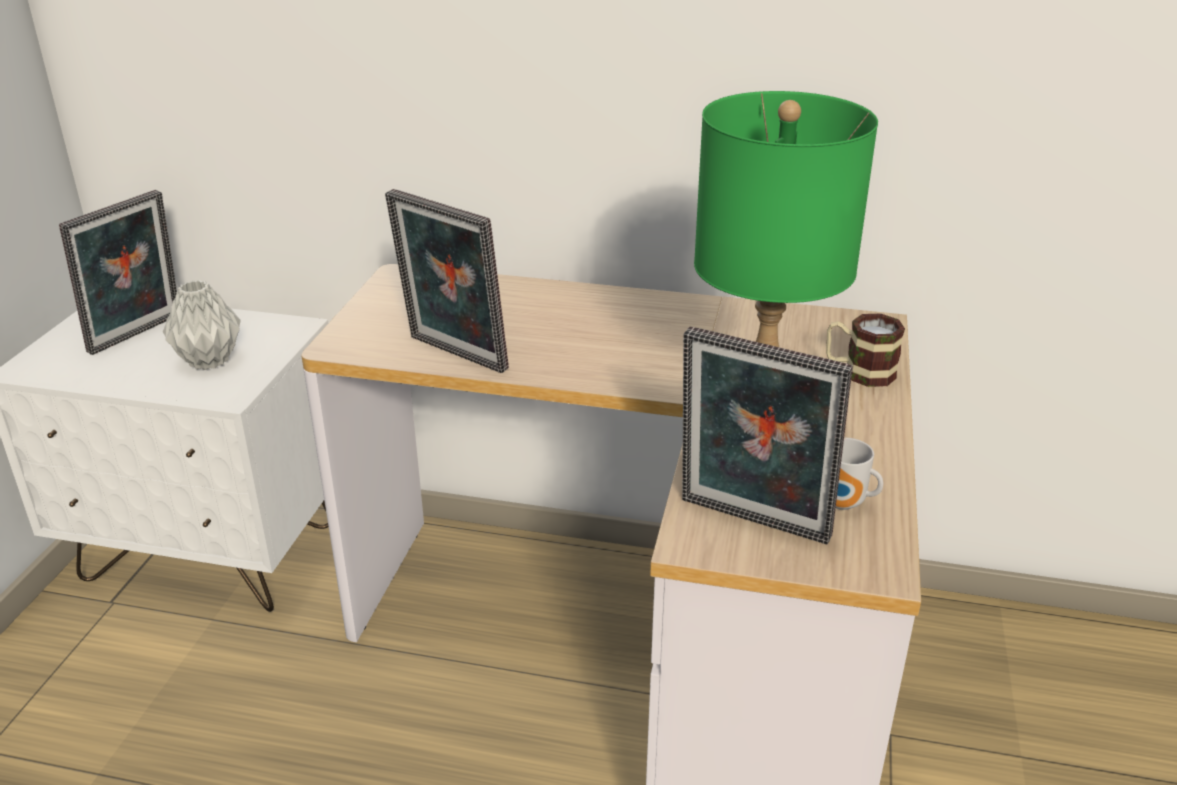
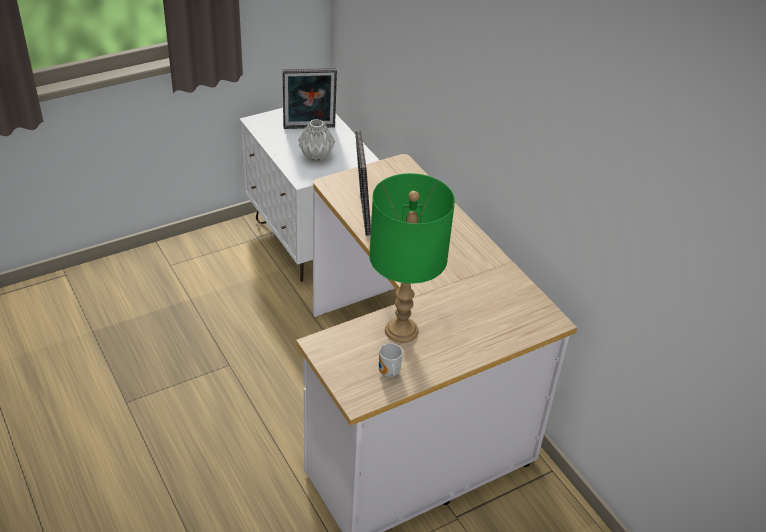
camera: 45 degrees right, 10 degrees up
(751, 524) = (346, 354): picture frame -> none
(859, 372) = (498, 334): mug -> none

